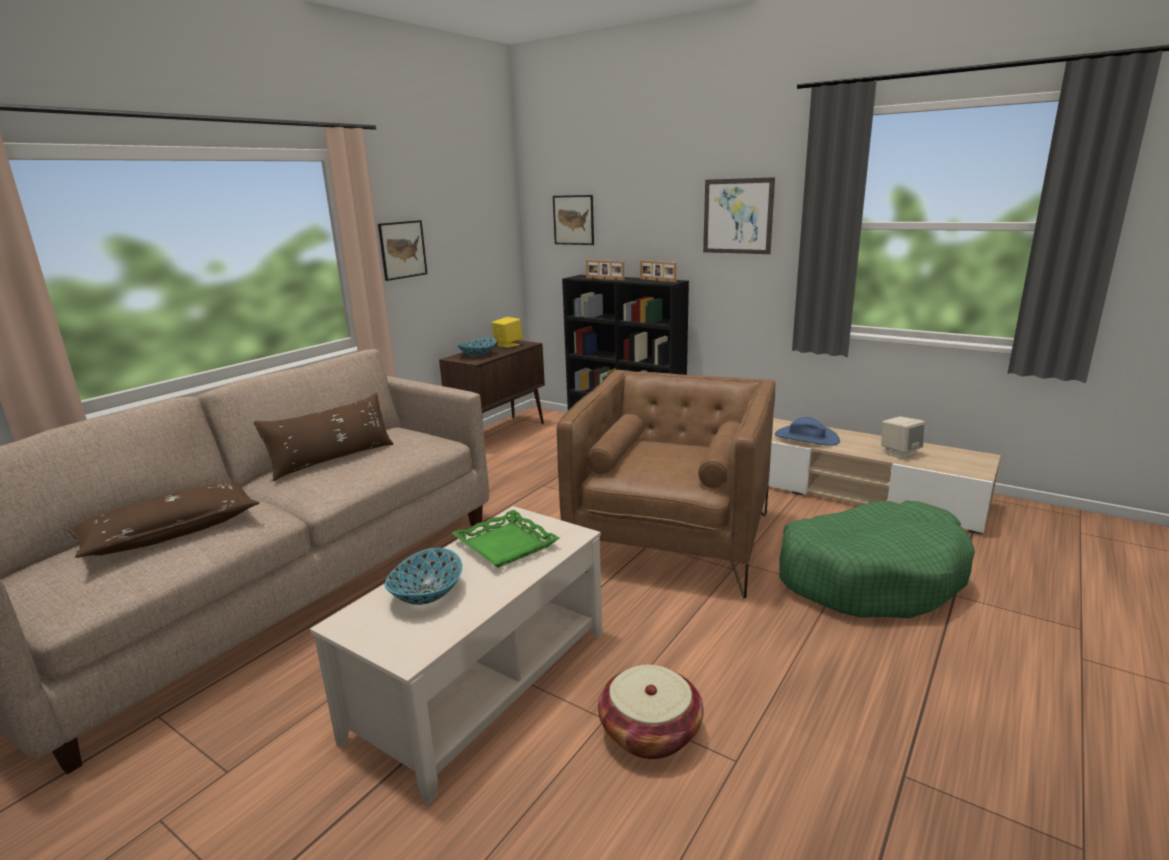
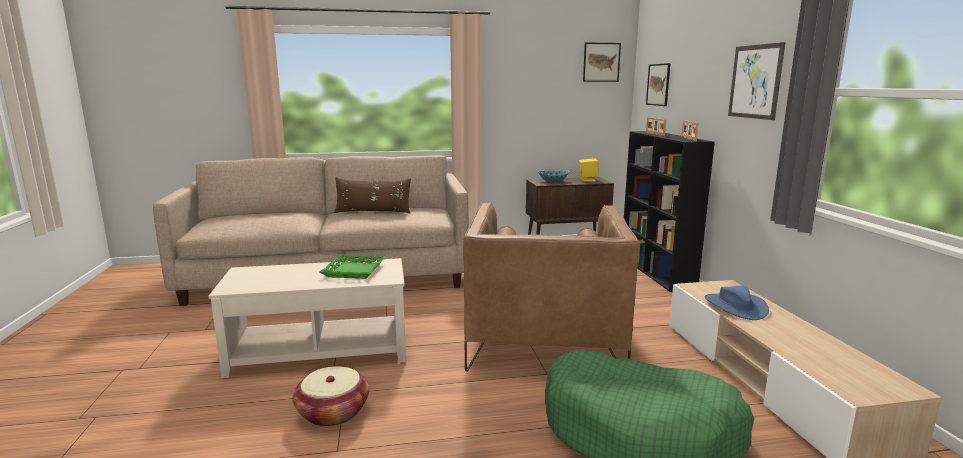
camera: 45 degrees right, 5 degrees down
(171, 532) = (264, 218): brown pillow -> none
(402, 250) = (507, 97): picture -> picture (601, 62)
(426, 594) = (283, 274): bowl -> none
(671, 539) = (544, 341): brown armchair -> brown armchair turned 120 degrees clockwise
(899, 453) = (804, 348): beige speaker -> none

